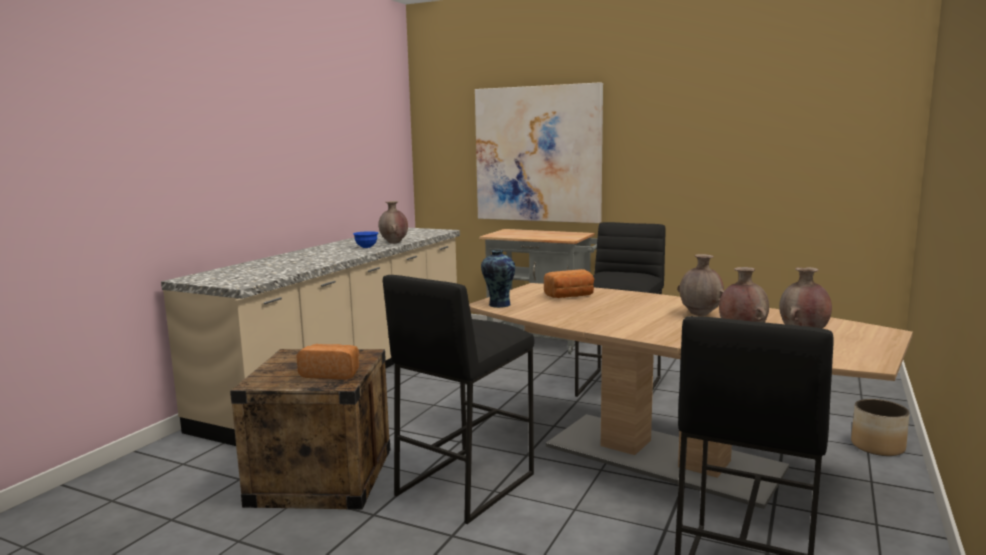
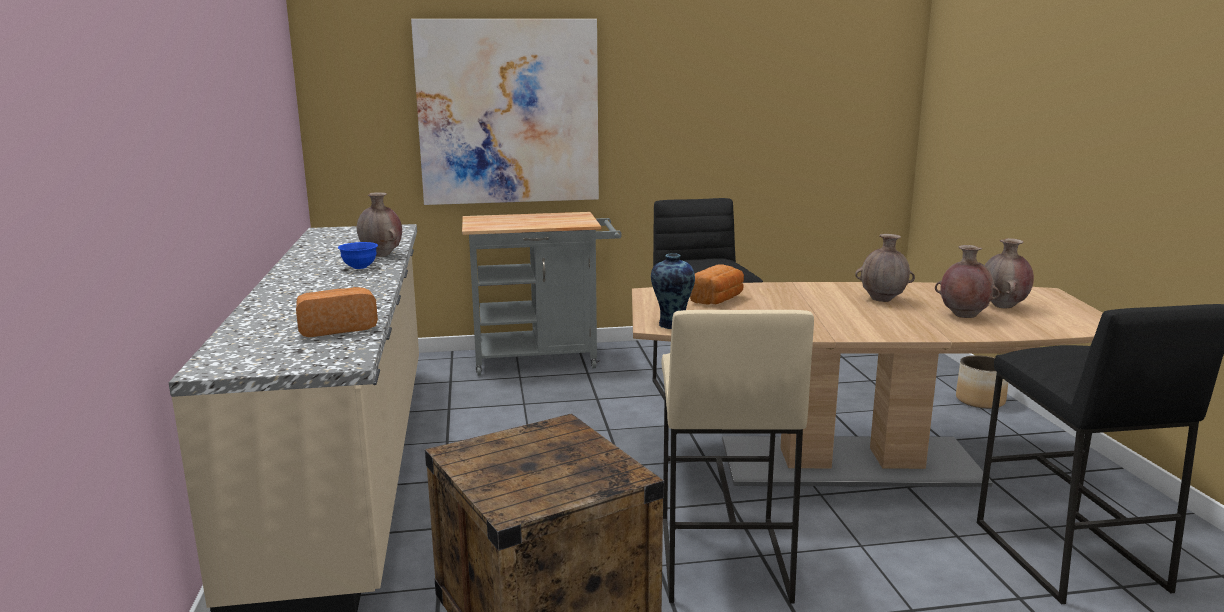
camera: 35 degrees left, 5 degrees up
(331, 374) = (584, 465): bread -> bread (336, 328)
(464, 483) = (721, 558): black stool -> beige stool

